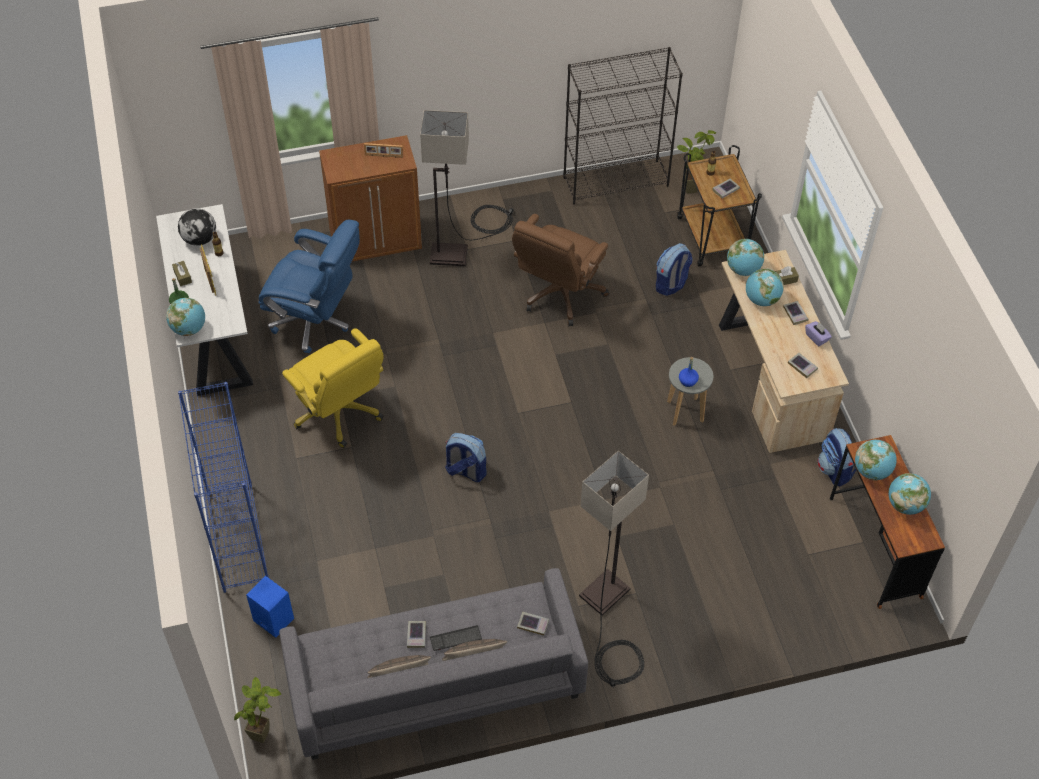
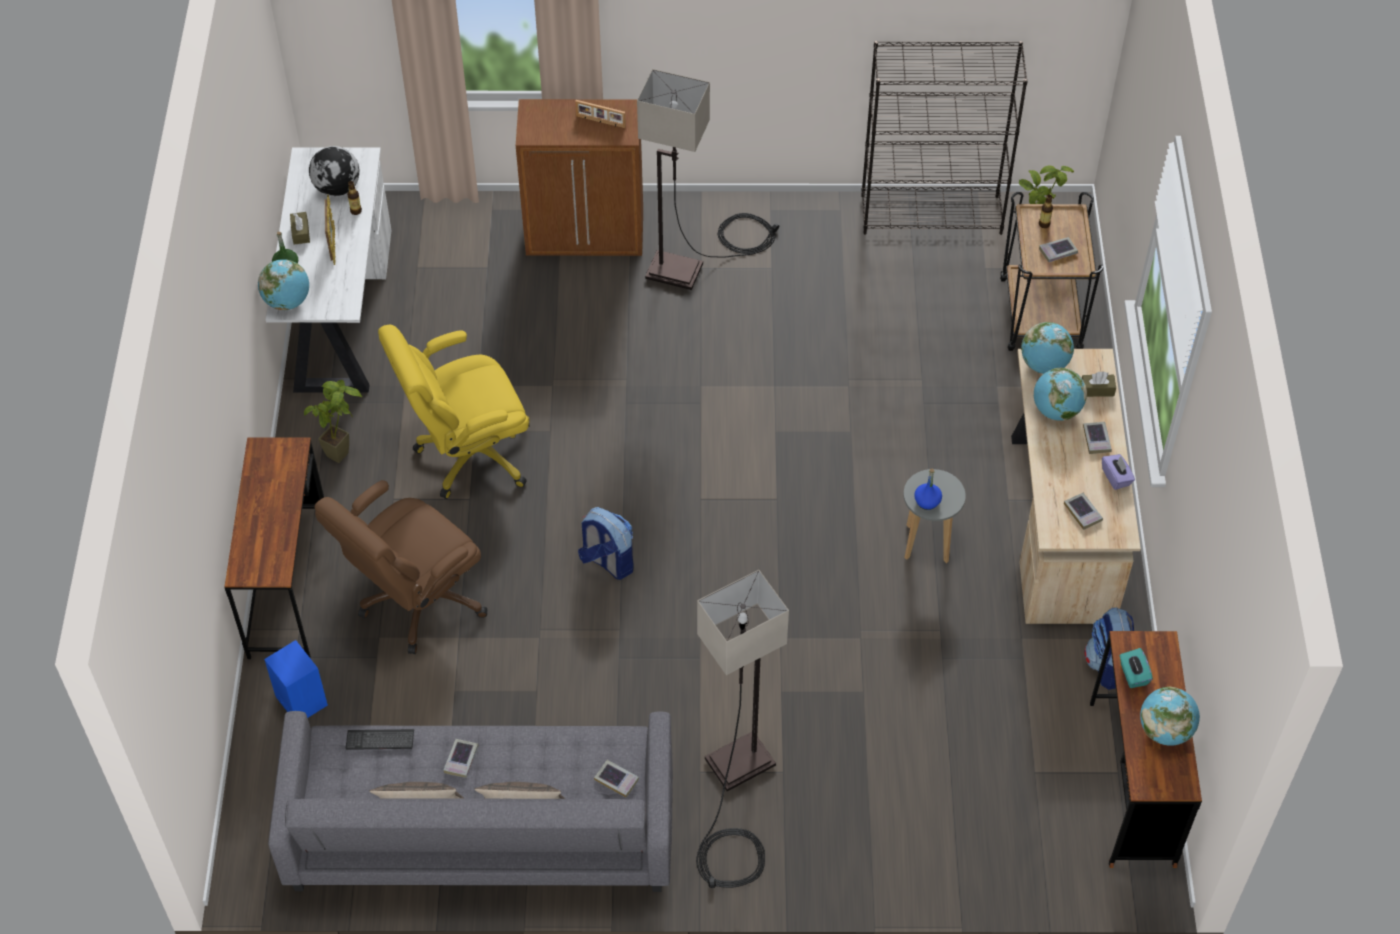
camera: 15 degrees right, 0 degrees up
(237, 537) = (288, 584): blue bookcase -> brown desk
(265, 730) = (247, 839): potted plant -> potted plant (344, 450)
(316, 323) = (473, 328): blue office chair -> none
(340, 416) = (467, 455): yellow office chair -> yellow office chair turned 90 degrees clockwise
(455, 638) = (510, 775): keyboard -> keyboard (380, 740)
(559, 297) = (804, 355): brown office chair -> brown office chair (415, 603)
(671, 284) = (963, 368): backpack -> none
(872, 471) = (1133, 675): globe -> turquoise tissue box

